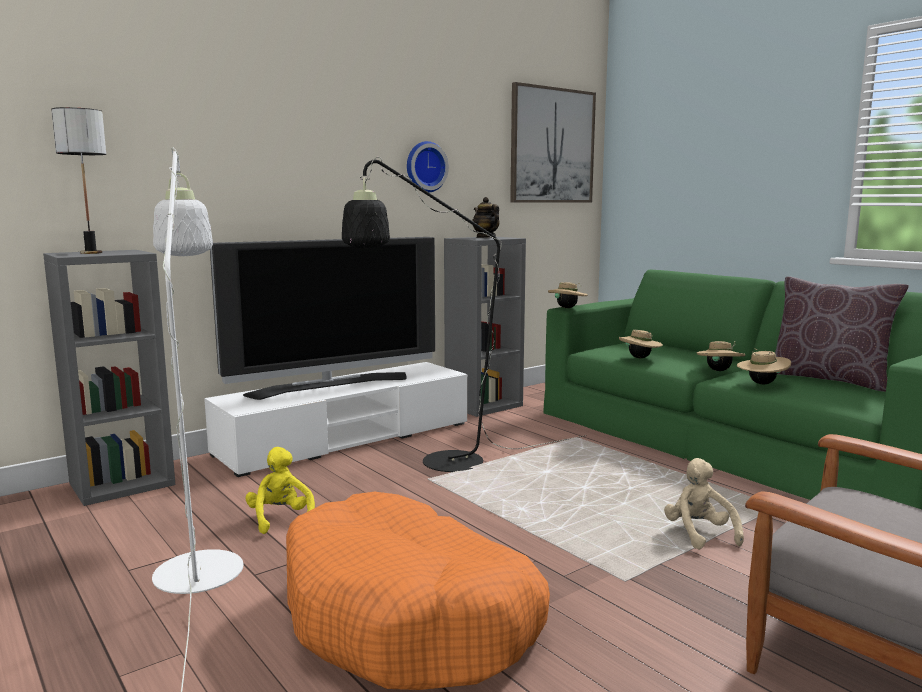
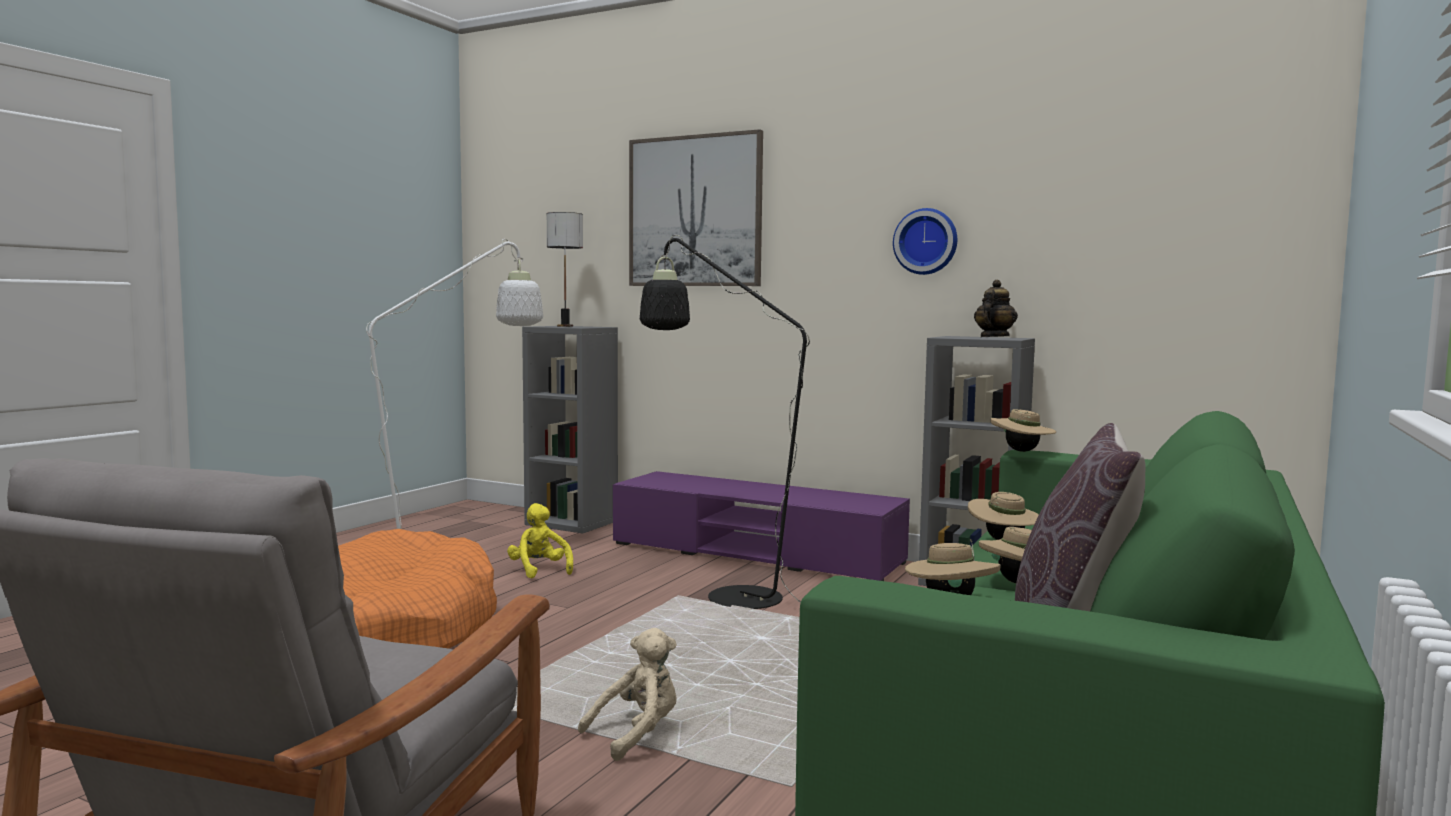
camera: 65 degrees right, 5 degrees down
(281, 519) = (539, 570): yellow plush toy -> yellow plush toy turned 75 degrees counterclockwise
(331, 385) = (747, 488): television -> none
(346, 438) = (755, 553): white tv stand -> purple tv stand
(552, 146) = (1189, 193): picture -> picture (695, 211)

